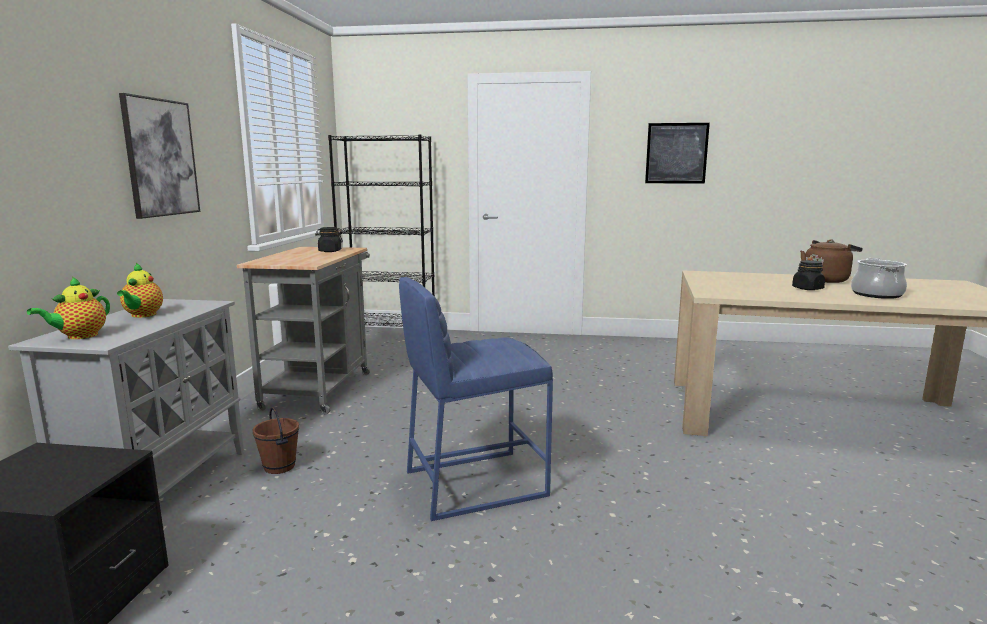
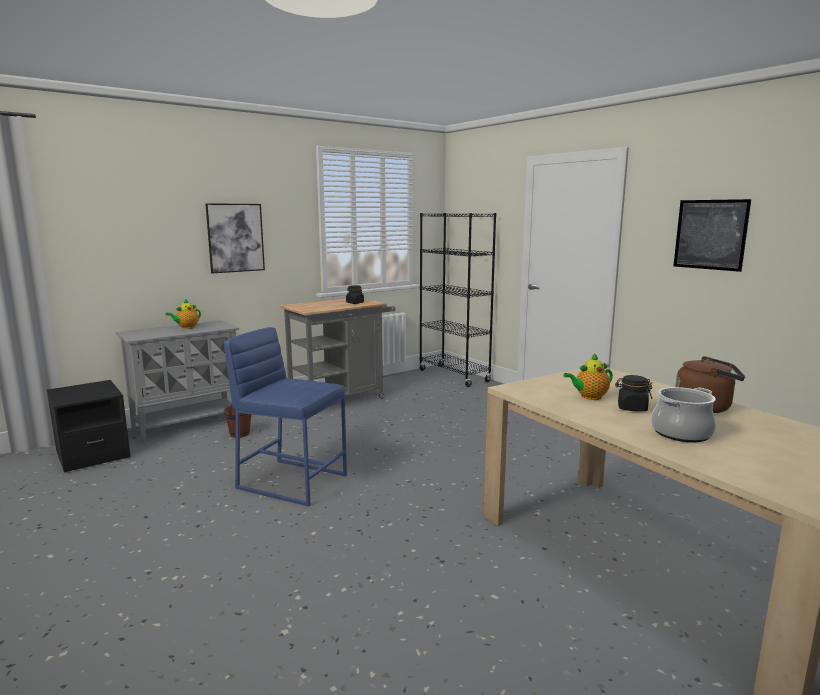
camera: 45 degrees right, 0 degrees up
(79, 336) = (140, 333): teapot -> teapot (589, 397)

